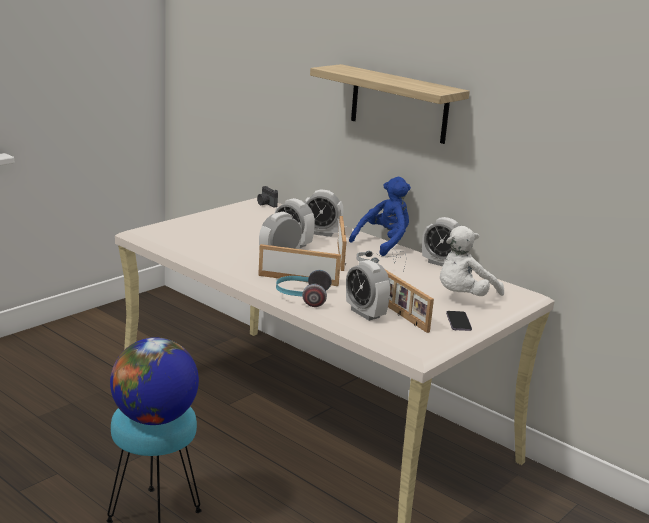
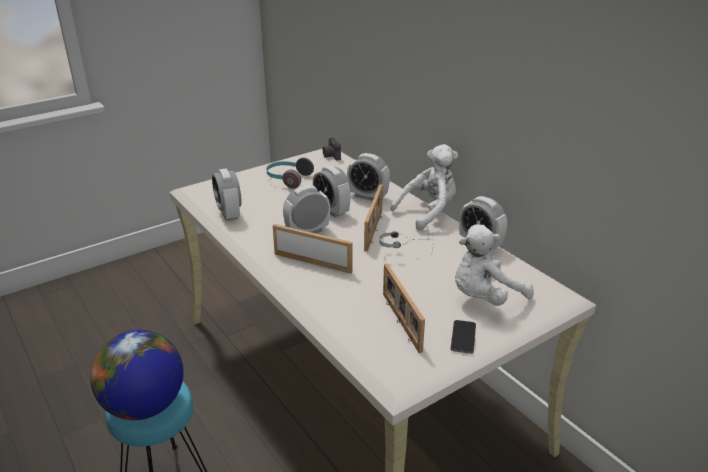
camera: 15 degrees right, 10 degrees up
(301, 297) = (304, 288): headphones -> headphones (288, 179)
(365, 313) = (362, 317): alarm clock -> alarm clock (229, 214)
(384, 243) = (428, 212): blue plush toy -> white plush toy
(399, 104) = (447, 64): shelf -> none

